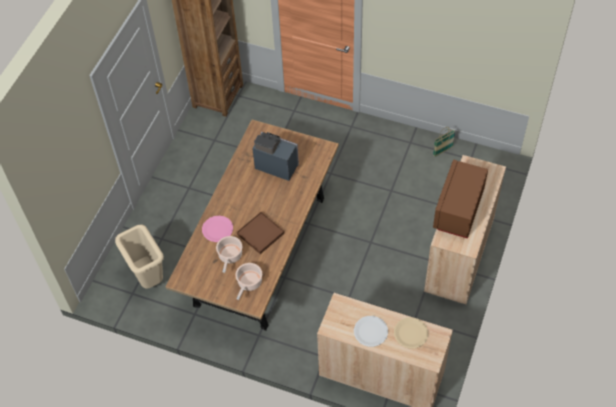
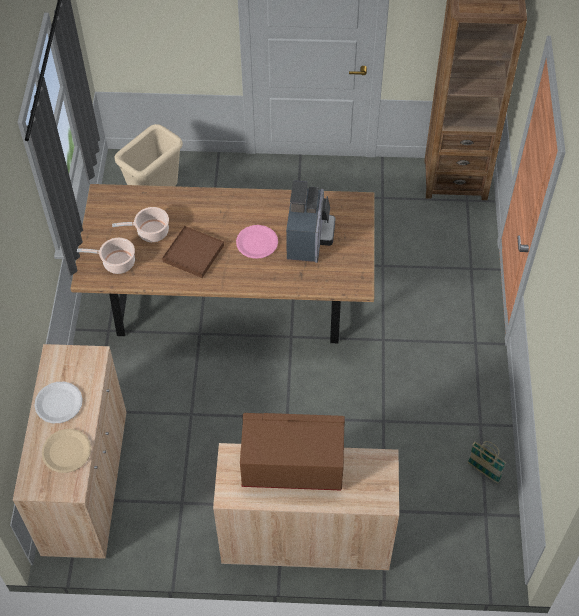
camera: 70 degrees right, 0 degrees up
(217, 229) = (186, 208): pink plate -> pink plate (257, 242)

